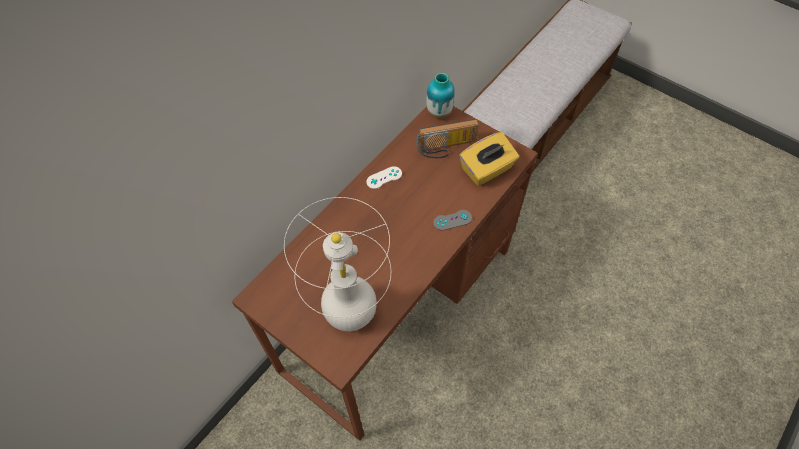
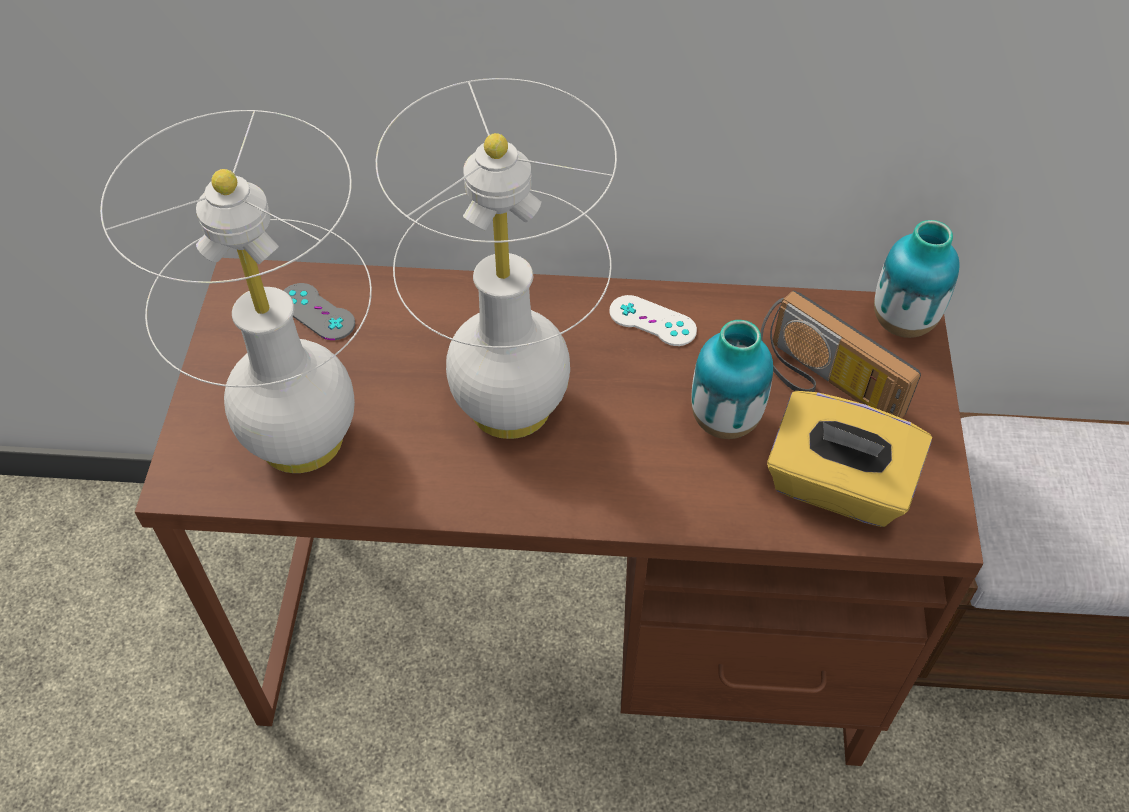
camera: 55 degrees right, 5 degrees down
(387, 239) = (511, 405): none -> white table lamp
(441, 183) = (724, 420): none -> vase
(452, 220) = (648, 491): grey game controller -> grey game controller (317, 312)

